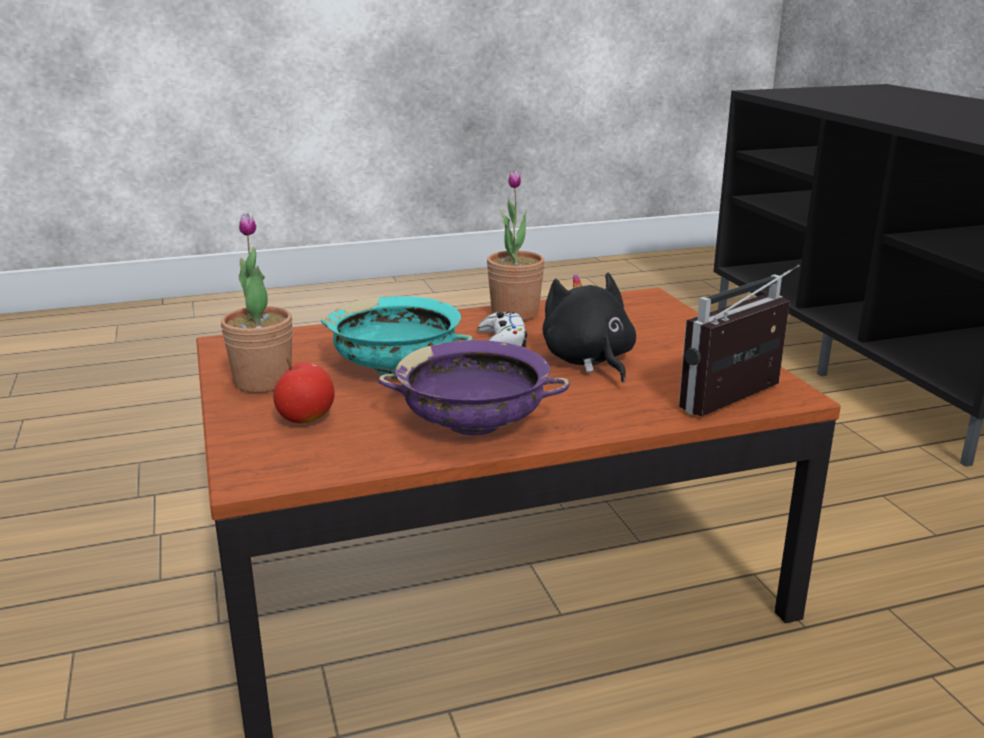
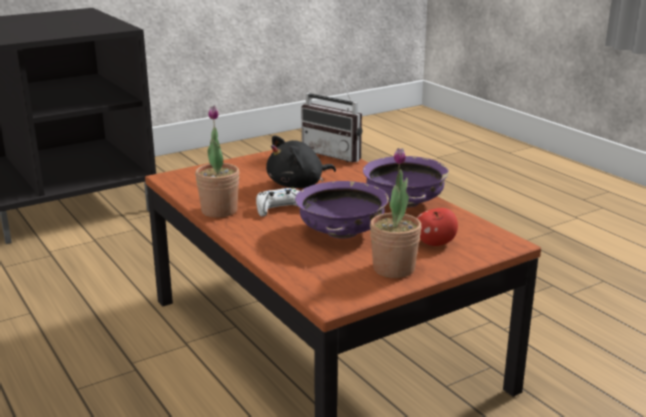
camera: 105 degrees left, 0 degrees up
(394, 367) = (341, 232): turquoise bowl -> purple bowl

